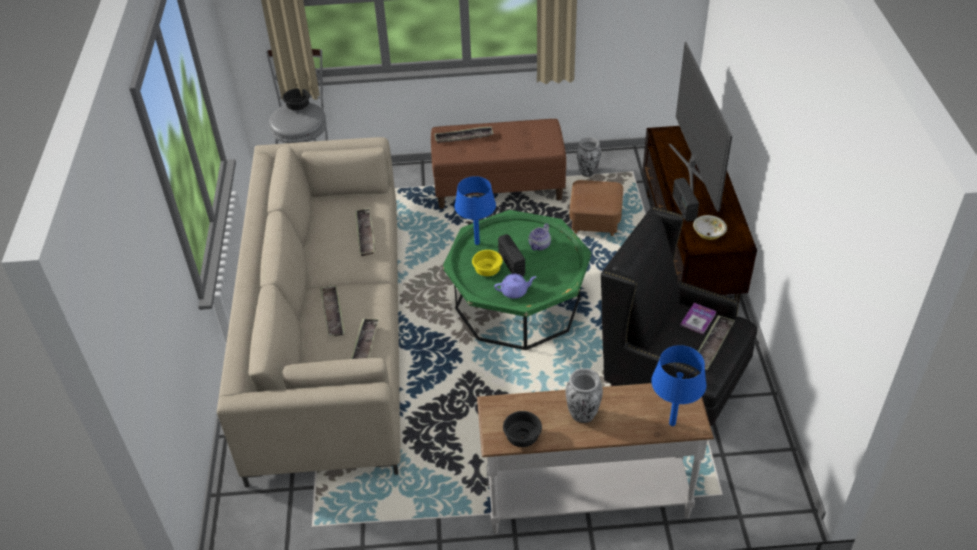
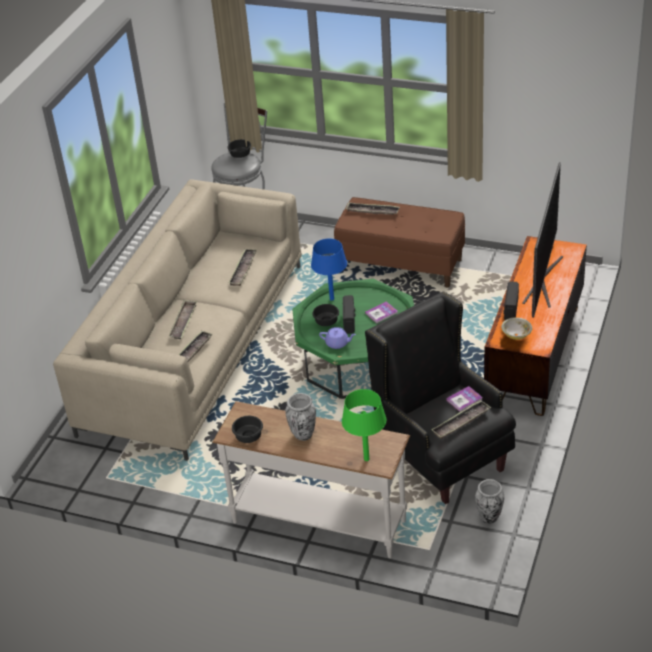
camera: 25 degrees right, 5 degrees down
(487, 270) = (326, 321): yellow bowl -> black bowl
(539, 245) = (381, 313): teapot -> book
(588, 172) = (488, 270): vase -> vase (489, 518)
(595, 222) = (466, 313): brown ottoman -> none
(672, 423) = (366, 459): blue table lamp -> green table lamp

